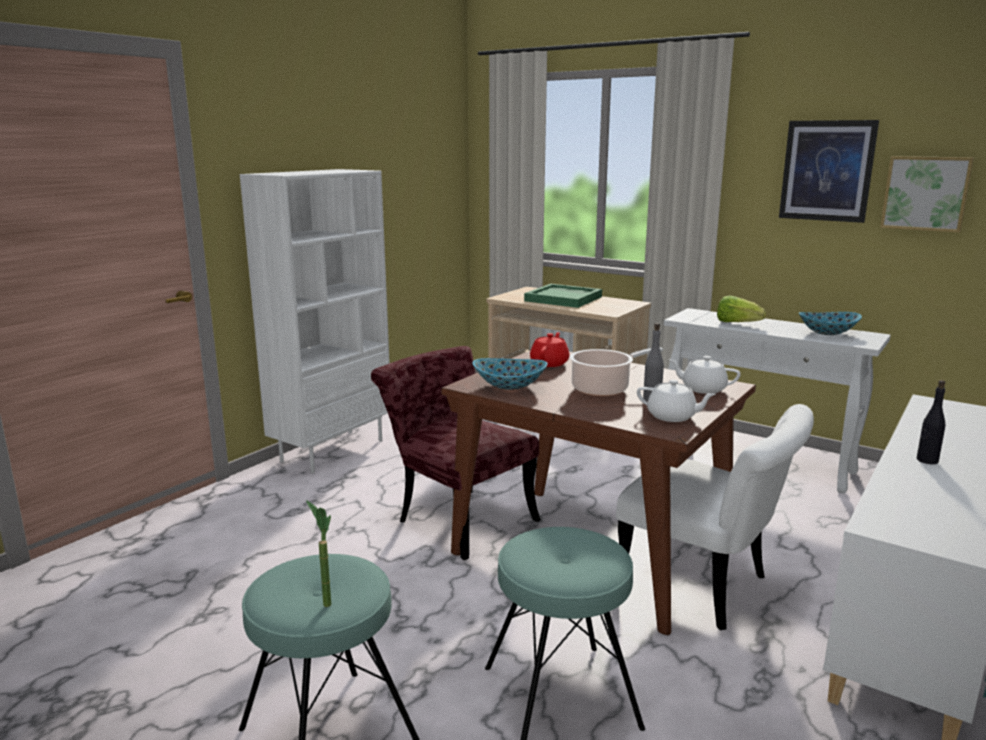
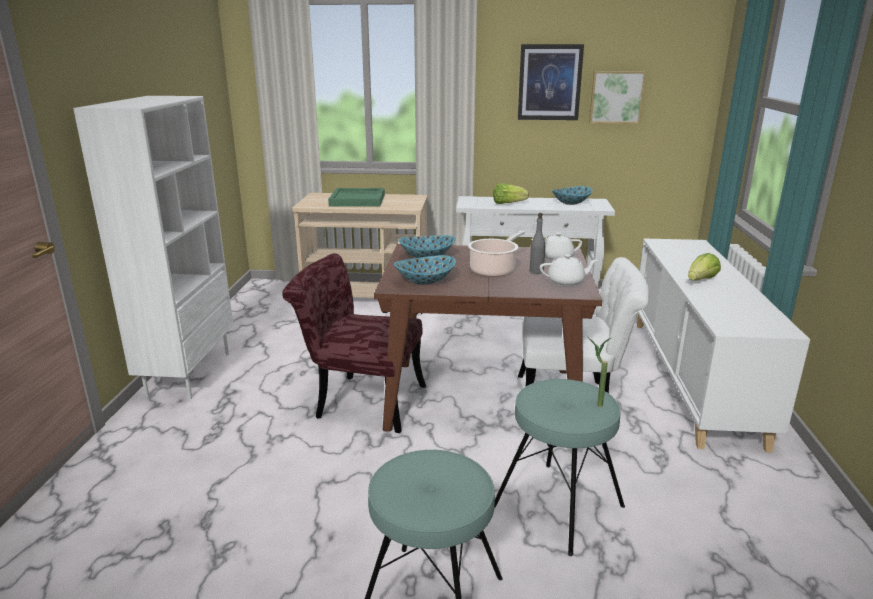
camera: 30 degrees left, 5 degrees up
(324, 600) = (451, 490): potted plant -> potted plant (594, 403)
(550, 363) = (426, 256): red teapot -> bowl
(927, 460) = (701, 280): black bottle -> lettuce

